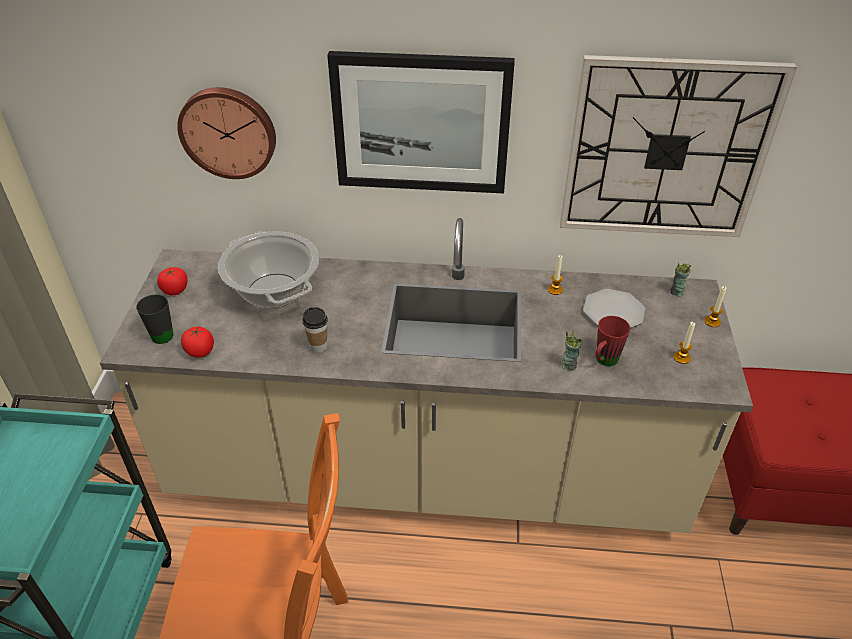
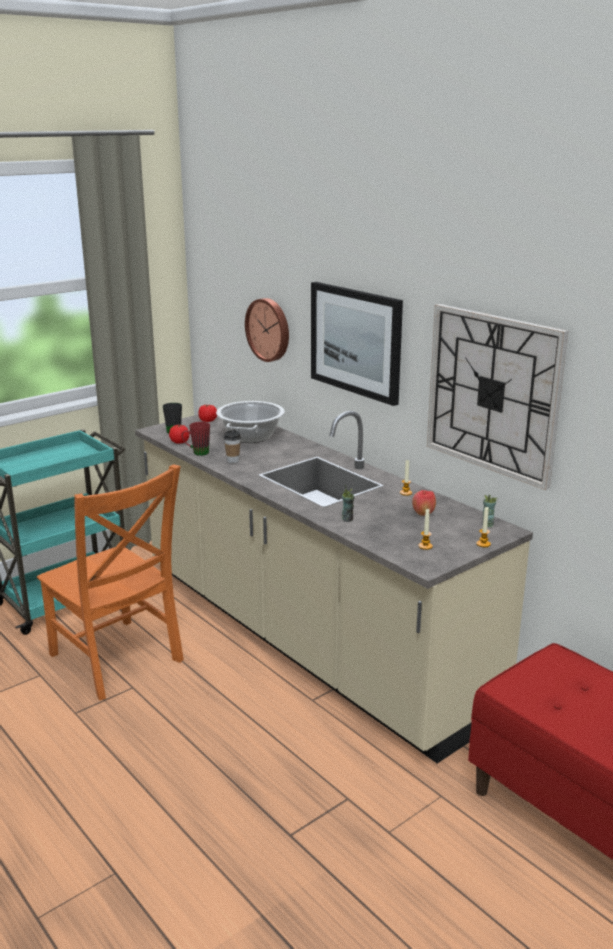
camera: 45 degrees right, 20 degrees down
(603, 362) = (371, 526): red mug -> red mug (196, 453)
(613, 312) = (423, 514): plate -> apple

